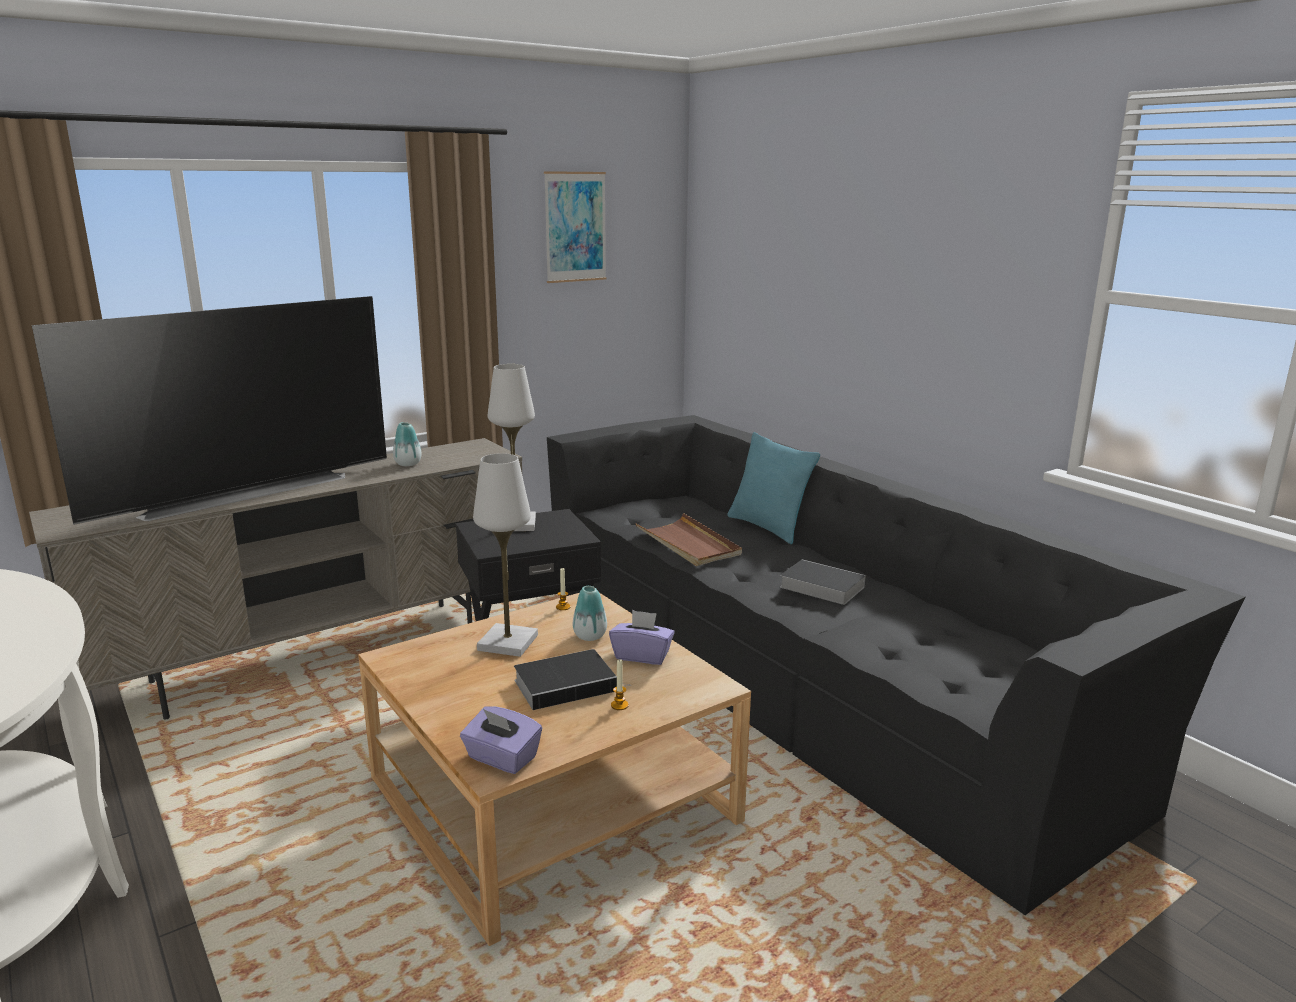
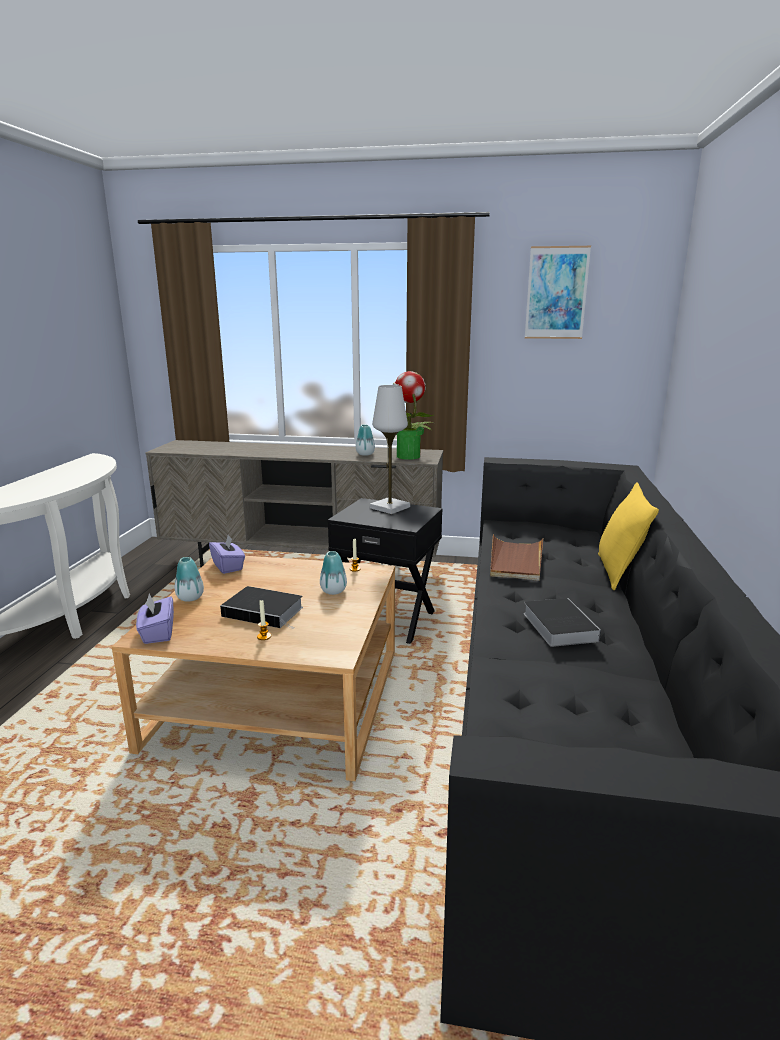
camera: 45 degrees right, 0 degrees up
(242, 491) = (261, 450): television -> none
(450, 711) = (190, 598): none -> vase
(466, 455) = (407, 456): none -> potted plant
(507, 642) = (286, 576): white table lamp -> none
(642, 655) = (336, 615): purple tissue box -> purple tissue box (228, 566)
(768, 527) = (618, 572): turquoise pillow -> yellow pillow

